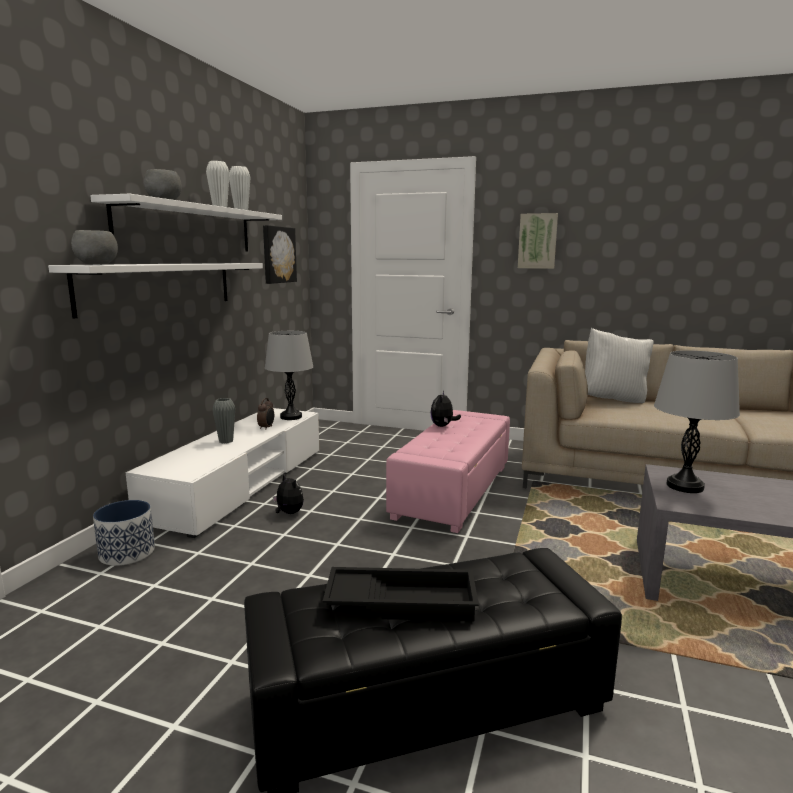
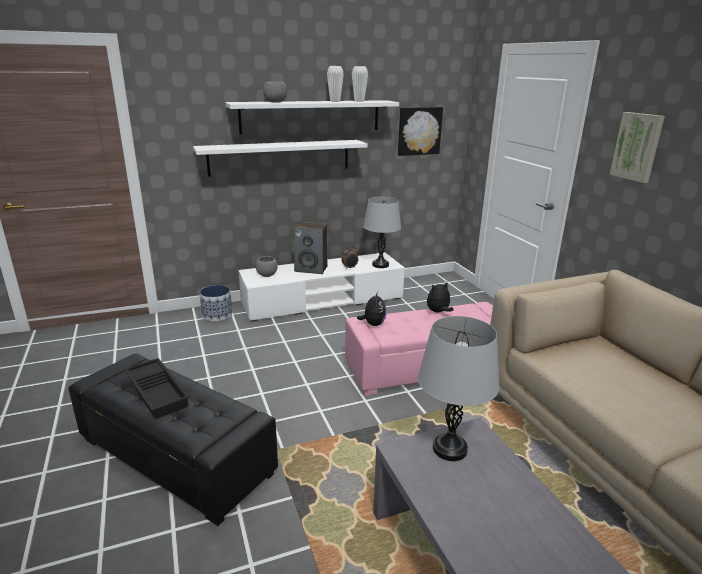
camera: 50 degrees right, 10 degrees up
(96, 264) = (213, 147): grey bowl -> grey bowl (266, 275)
(226, 441) = (311, 269): grey vase -> speaker
(288, 513) = (309, 330): plush toy -> plush toy (373, 324)
(613, 400) = (614, 354): white pillow -> none

